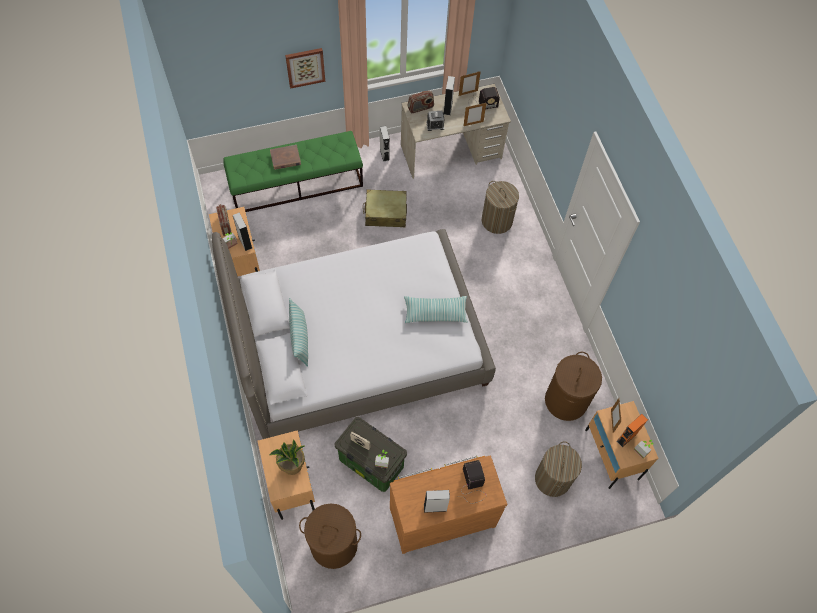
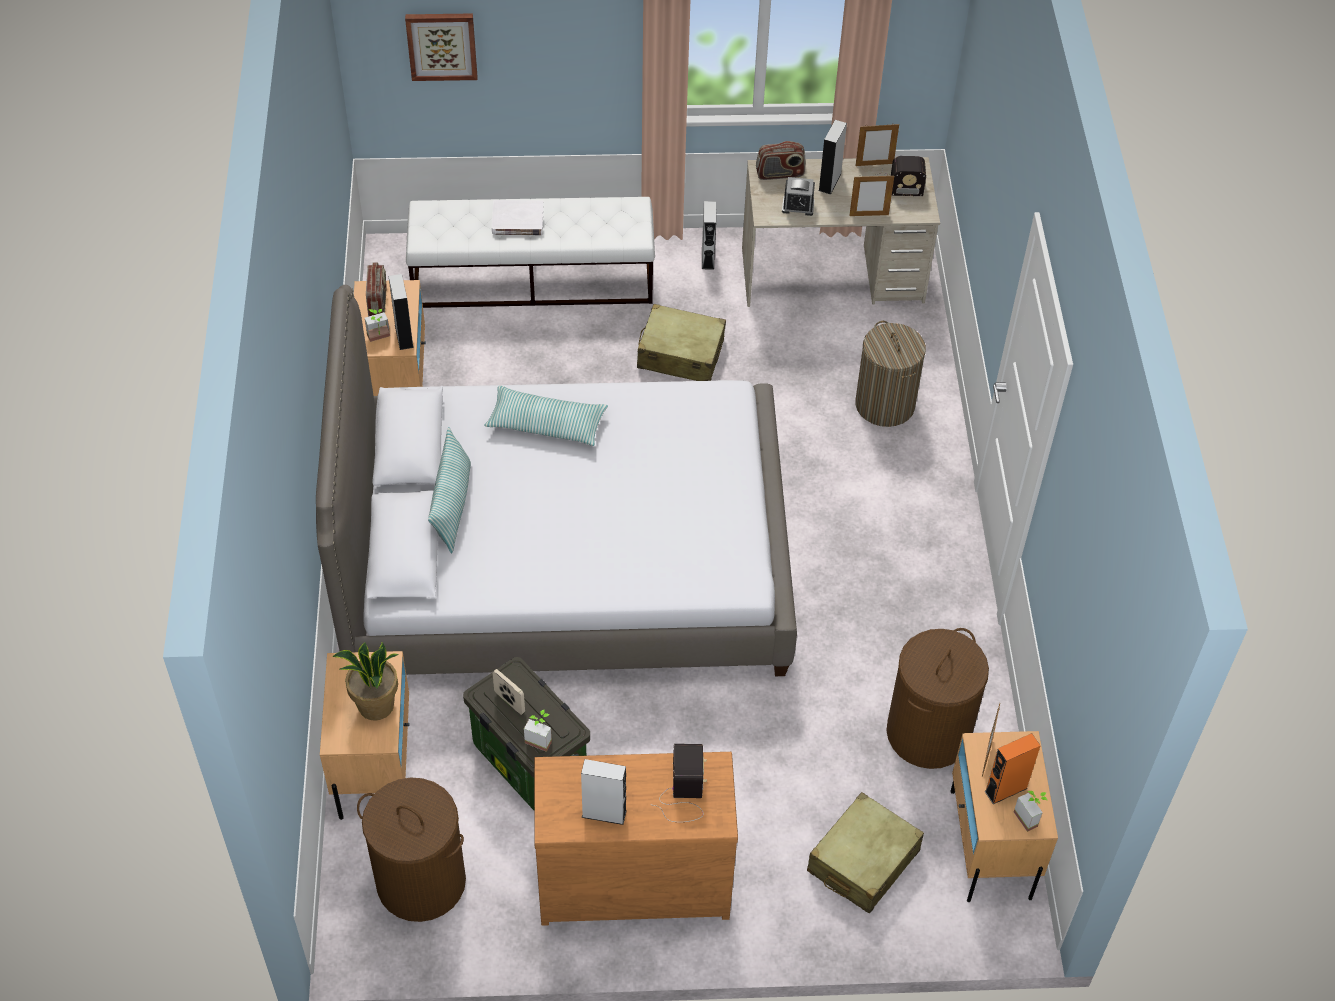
camera: 15 degrees right, 10 degrees down
(285, 158) = (517, 221): brown book -> white book
(297, 184) = (533, 279): green bench -> white bench
(305, 67) = (579, 58): picture -> picture (442, 45)
(435, 312) = (708, 511): pillow -> pillow (546, 424)
(552, 479) = (862, 861): laundry basket -> beige suitcase

